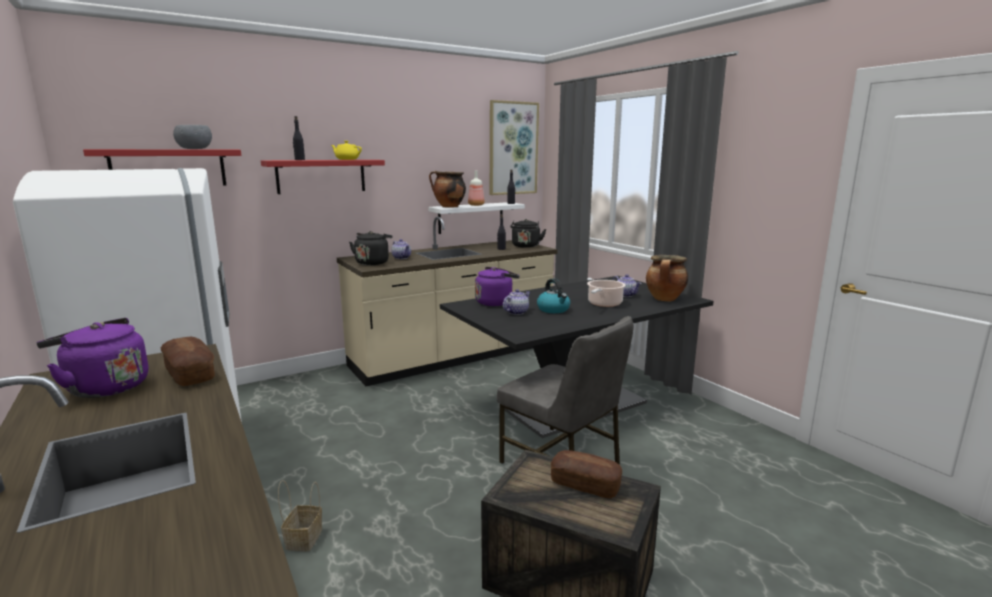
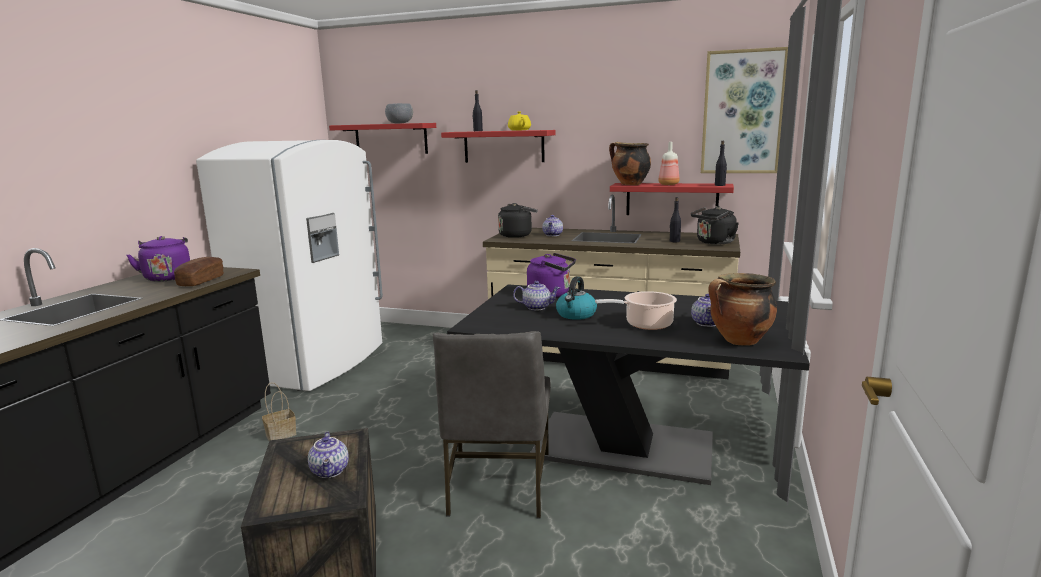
camera: 50 degrees right, 0 degrees up
(471, 217) = (671, 199): white shelf -> red shelf
(585, 485) = (331, 471): bread -> teapot

